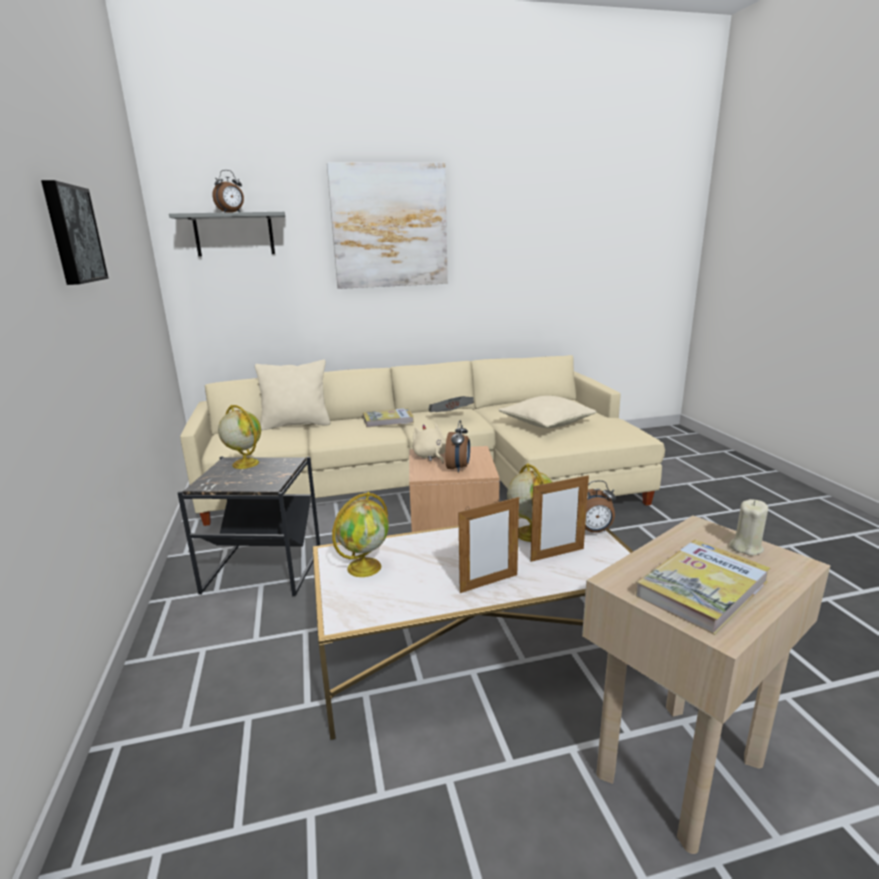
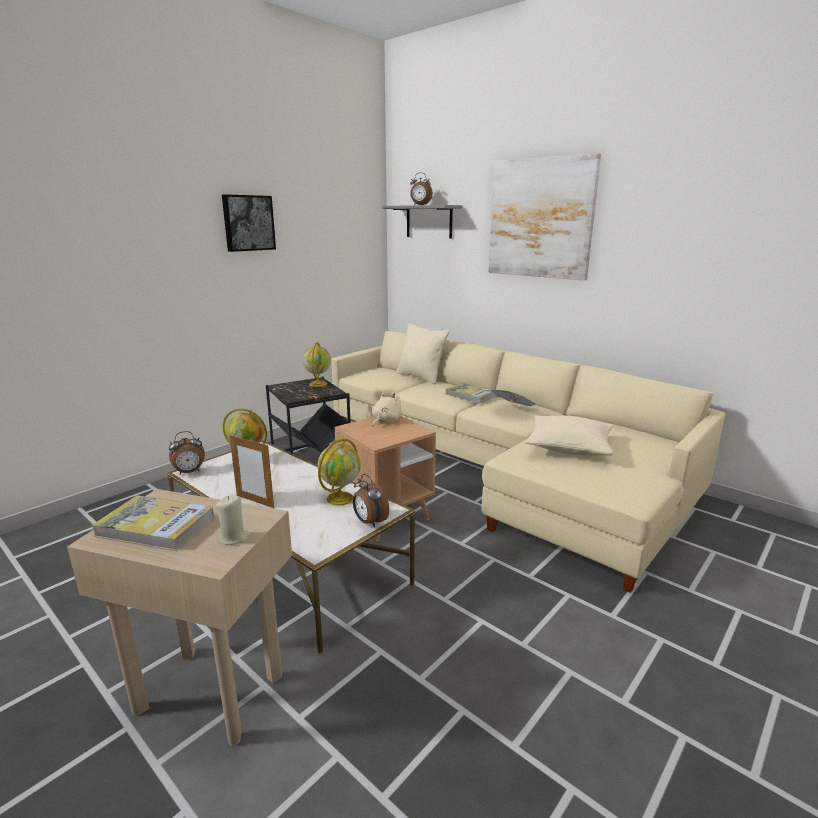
camera: 55 degrees right, 0 degrees up
(458, 468) = (375, 434): alarm clock -> alarm clock (189, 472)
(557, 554) = (315, 516): picture frame -> none

